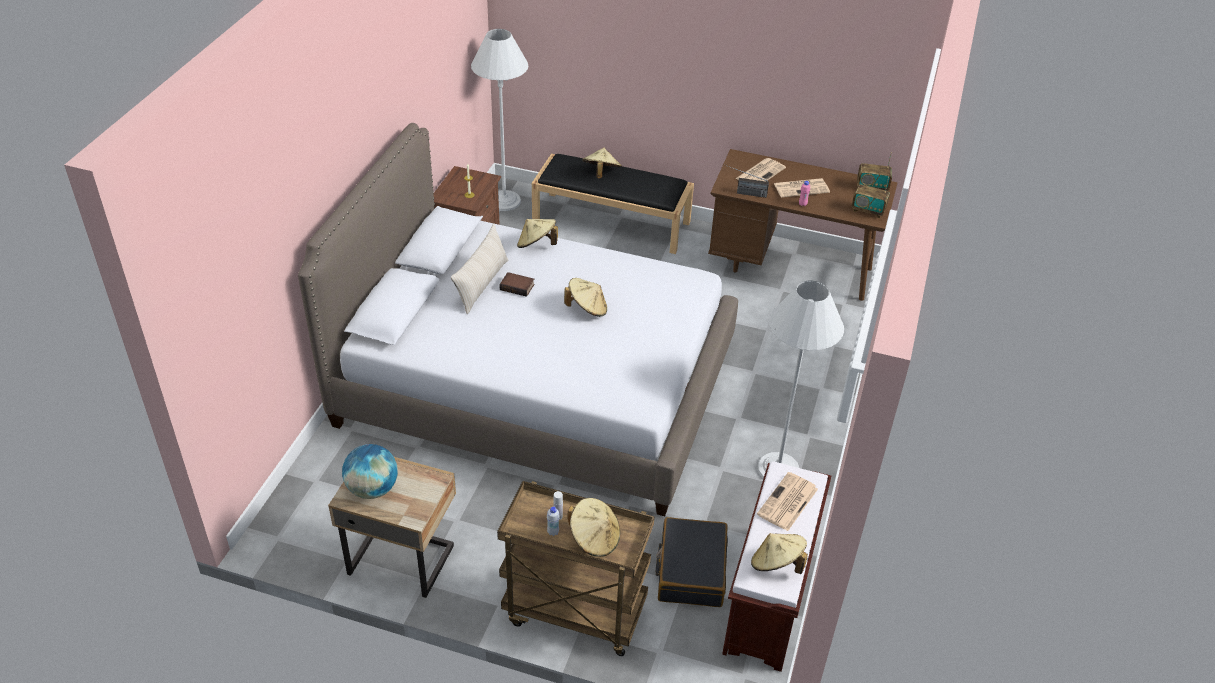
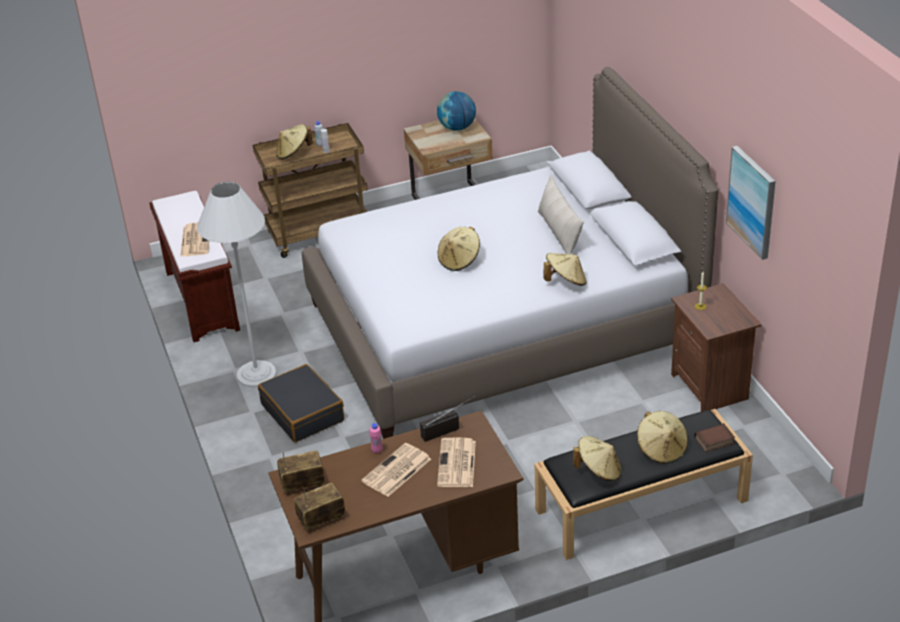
camera: 145 degrees right, 5 degrees down
(430, 95) = (752, 201): none -> picture
(504, 201) = (772, 459): white floor lamp -> none
(518, 286) = (532, 246): book -> book (714, 441)
(691, 570) = (266, 287): black suitcase -> black suitcase (303, 412)
(776, 564) = (178, 209): beige hat -> beige hat (599, 471)

